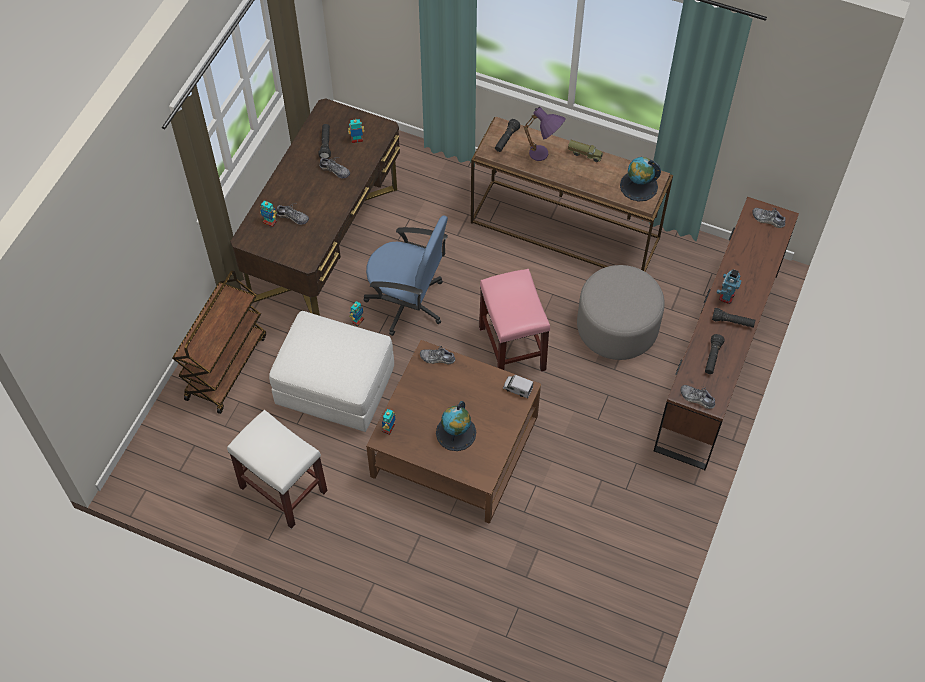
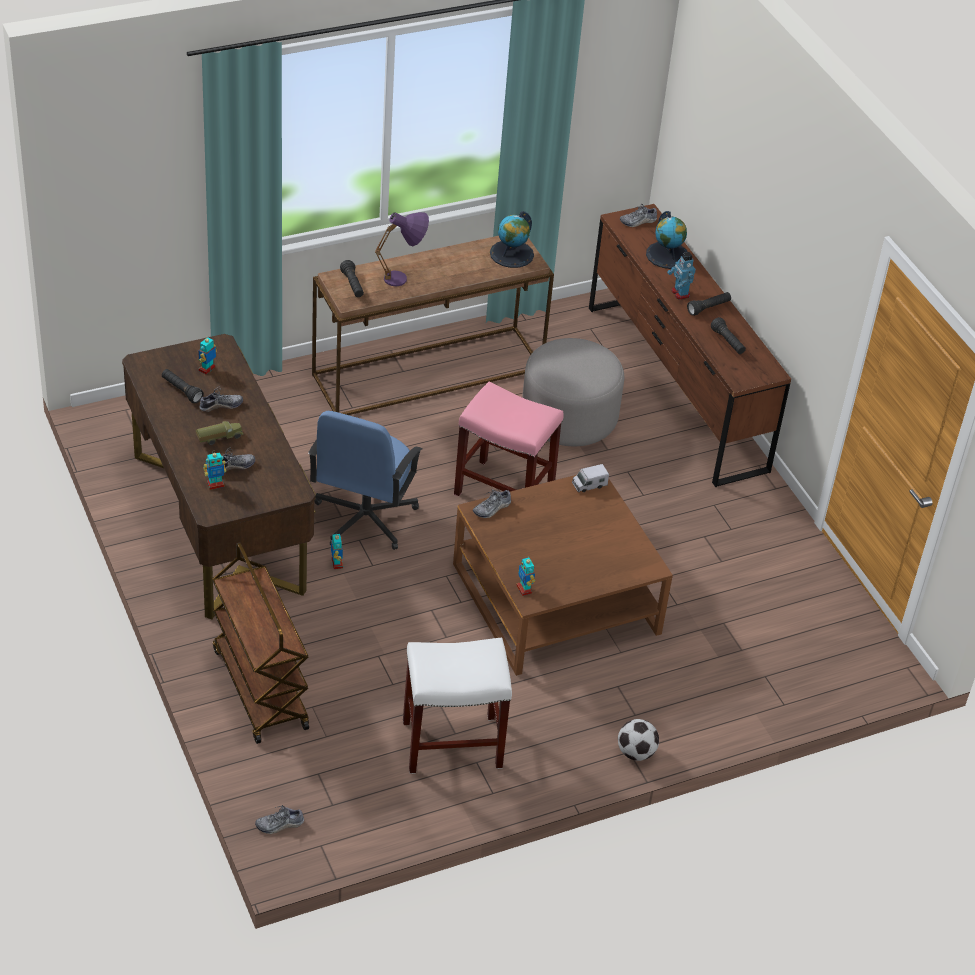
camera: 50 degrees left, 15 degrees down
(335, 386) = (387, 629): white ottoman -> none
(377, 587) = (636, 753): none -> football
(408, 303) = (364, 518): blue office chair -> blue office chair turned 135 degrees clockwise
(456, 433) = (584, 552): globe -> globe (667, 255)
(585, 154) = (435, 256): toy truck -> toy truck (219, 438)
(697, 398) = (755, 377): shoe -> shoe (279, 824)

